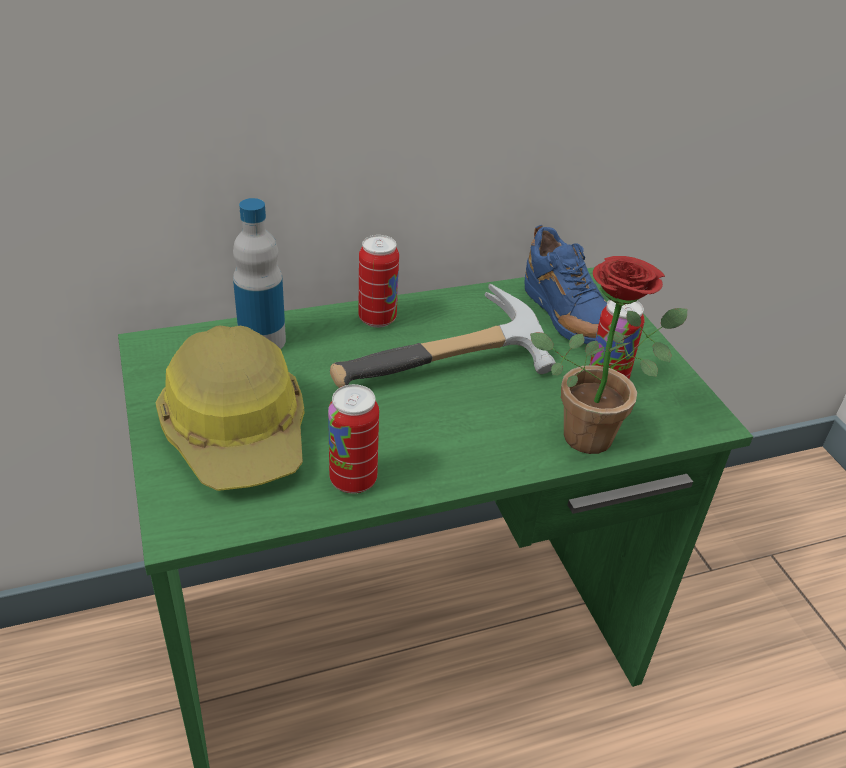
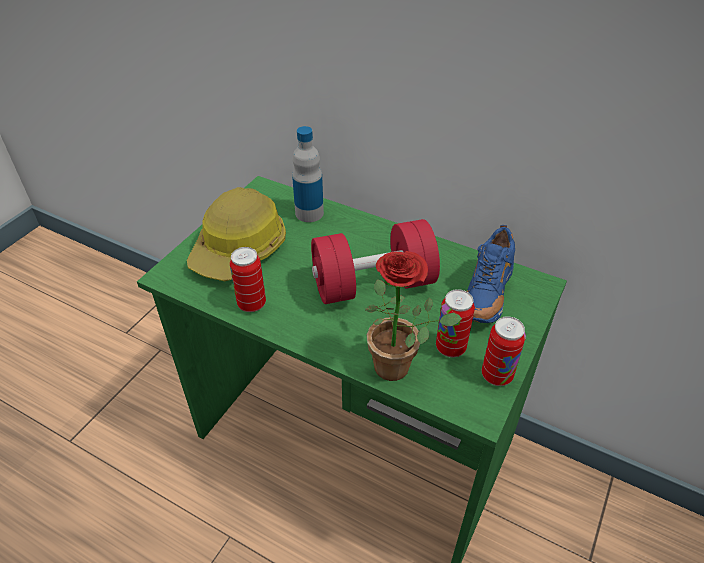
camera: 50 degrees right, 5 degrees up
(377, 319) = (378, 234): can -> can (496, 375)
(451, 372) = (373, 284): hammer -> red dumbbell

